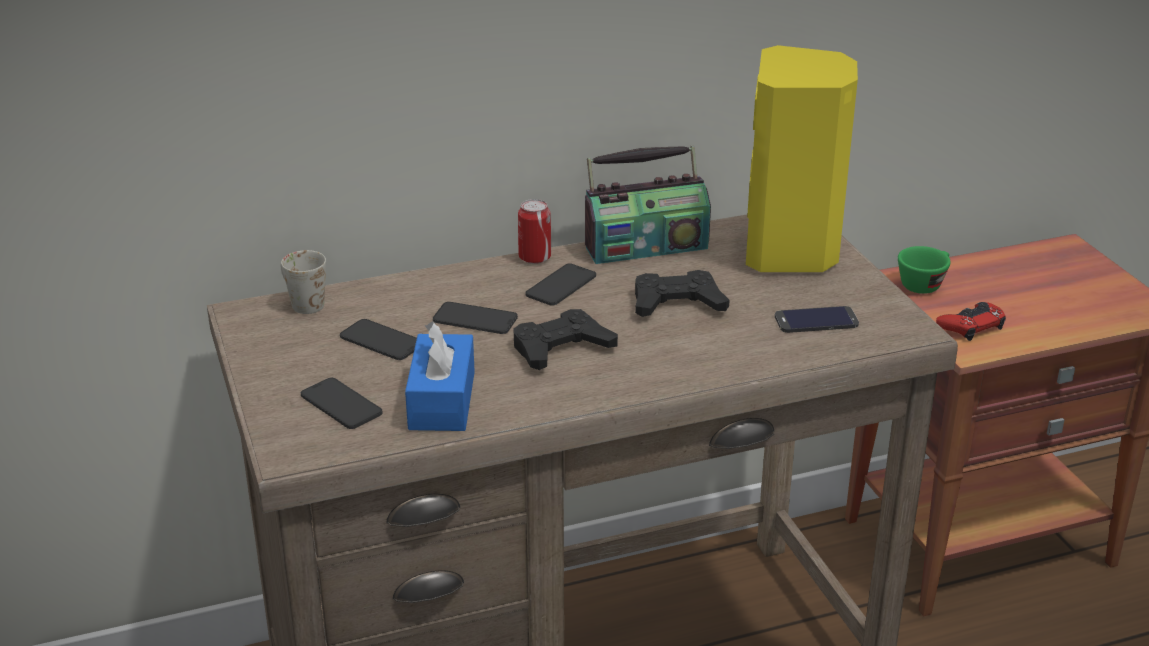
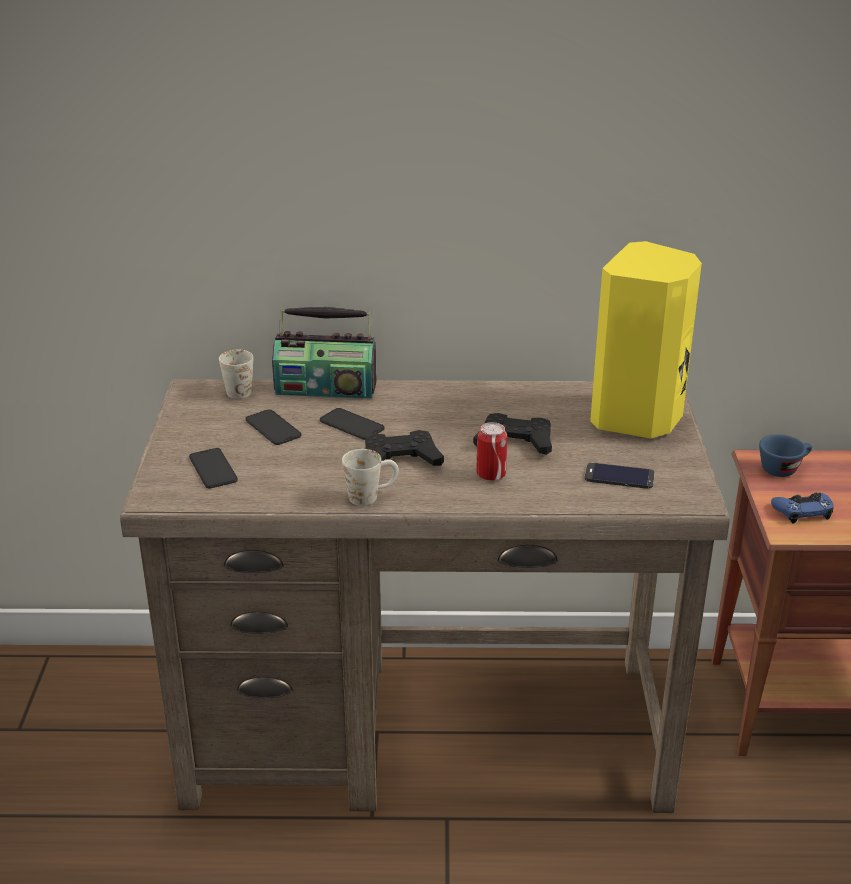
camera: 20 degrees right, 0 degrees up
(442, 400) = (286, 481): blue tissue box -> none
(534, 258) = (429, 386): can -> can (491, 475)
(557, 397) = (371, 495): none -> white mug
(561, 285) = (434, 411): phone -> none
(645, 246) = (521, 392): radio -> radio (326, 388)
(924, 283) = (783, 468): green cup -> blue cup
(971, 326) = (802, 511): red game controller -> blue game controller

